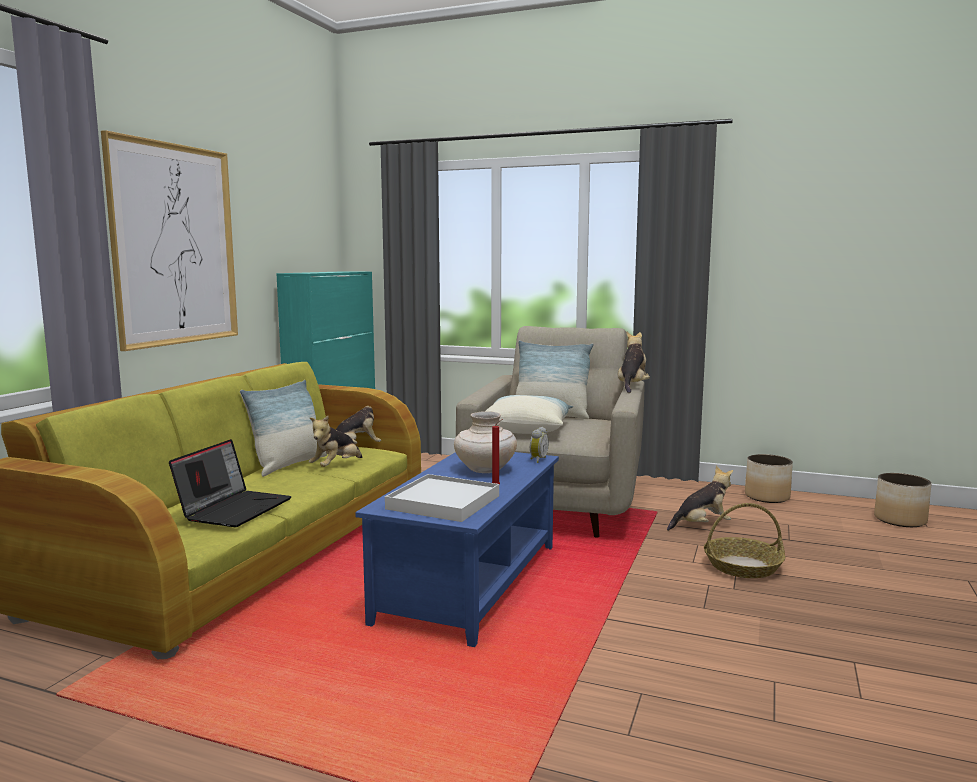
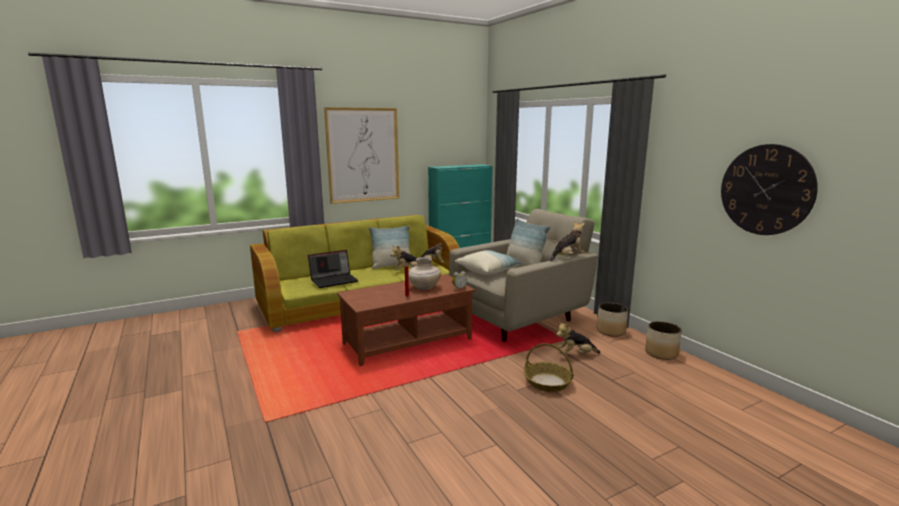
camera: 40 degrees right, 5 degrees up
(443, 502) = (372, 297): white tray -> none
(468, 583) = (407, 341): blue coffee table -> brown coffee table
(701, 525) = (575, 355): plush toy -> plush toy turned 150 degrees clockwise
(878, 261) = (766, 190): none -> wall clock
(899, 520) = (729, 398): planter -> planter (610, 331)

